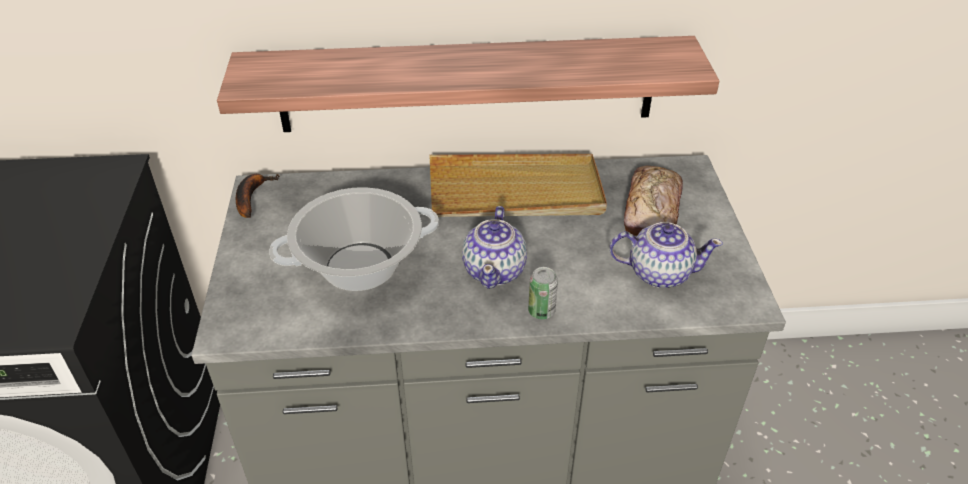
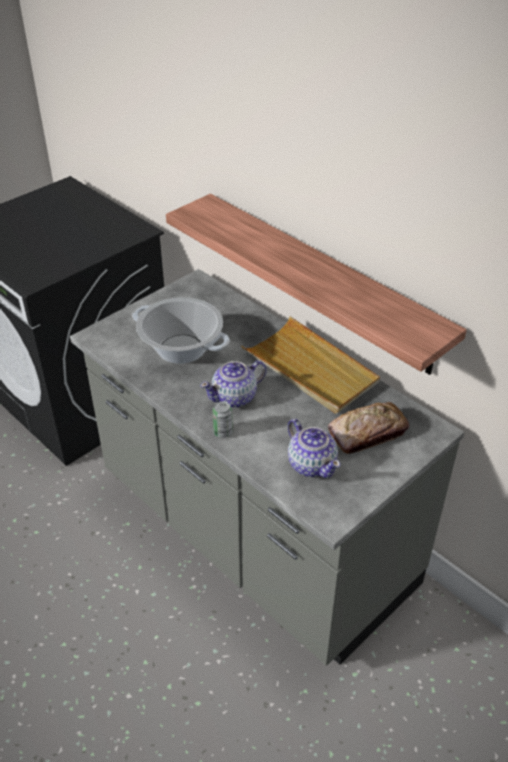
camera: 50 degrees right, 0 degrees up
(251, 197) = (188, 283): banana -> none

